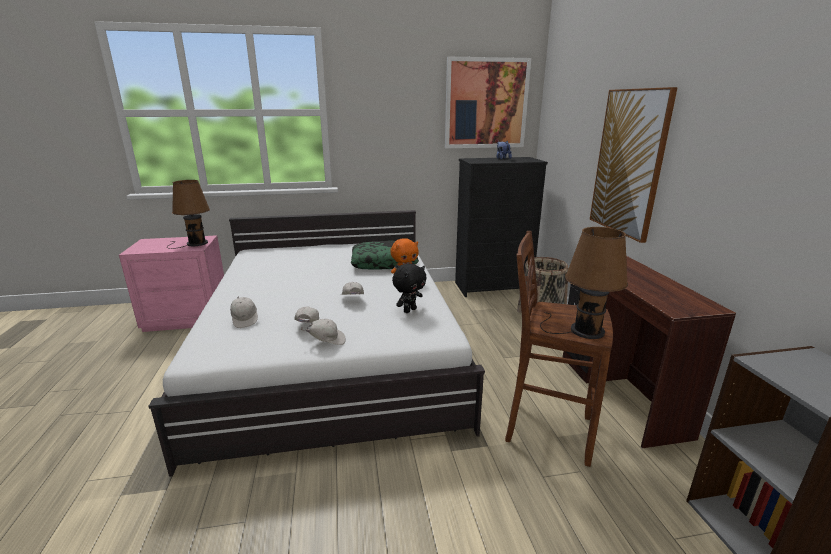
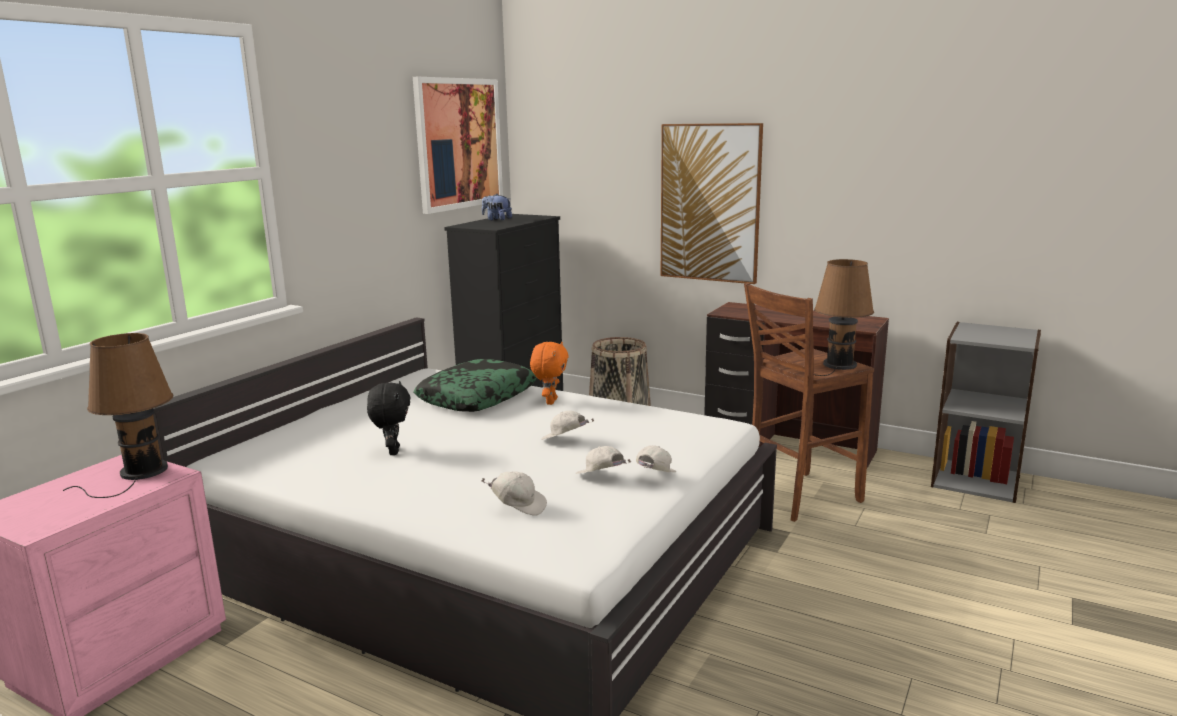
camera: 50 degrees left, 5 degrees down
(409, 310) = (641, 422): black plush toy -> black plush toy (392, 451)

